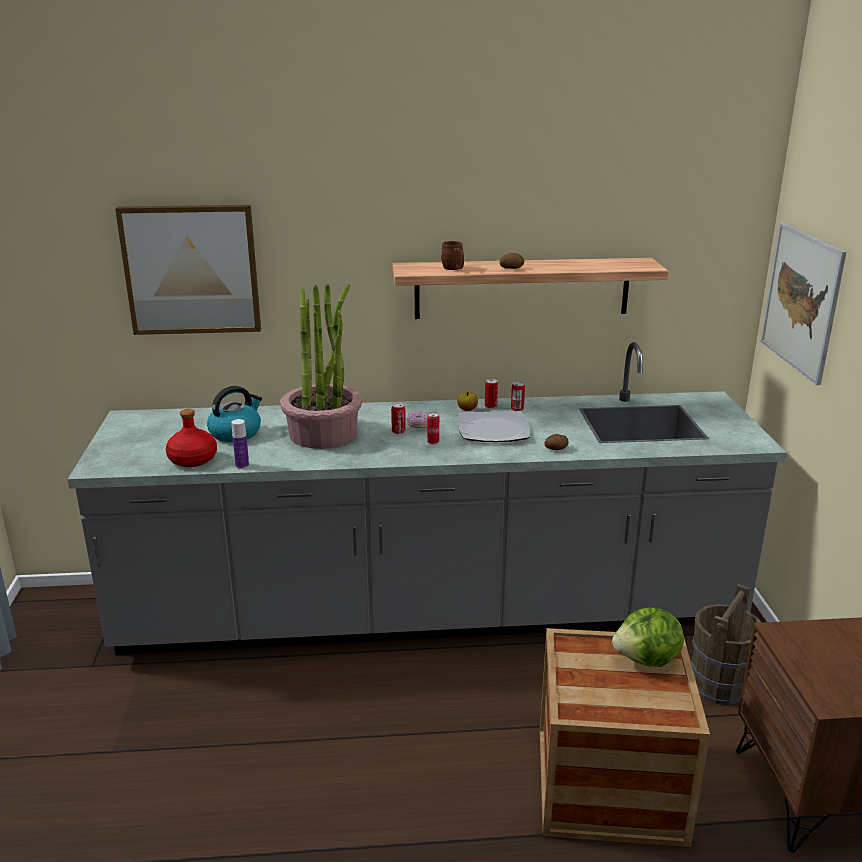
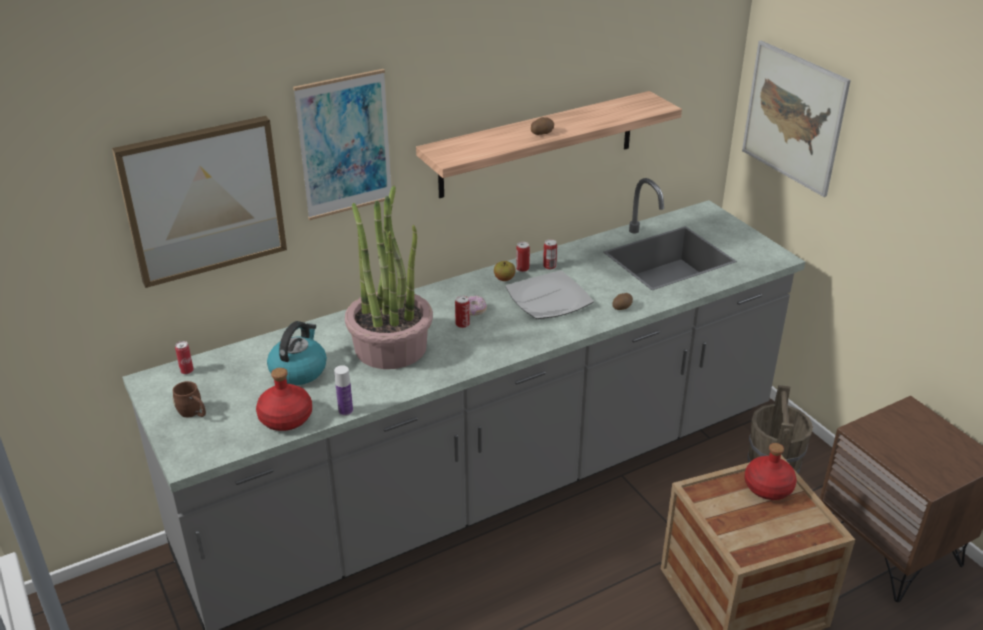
camera: 25 degrees left, 10 degrees up
(322, 247) = (345, 145): none -> picture
(433, 442) = (506, 329): can -> can (187, 371)
(454, 269) = (489, 145): brown mug -> brown mug (193, 413)
(647, 660) = (769, 487): lettuce -> red bottle

